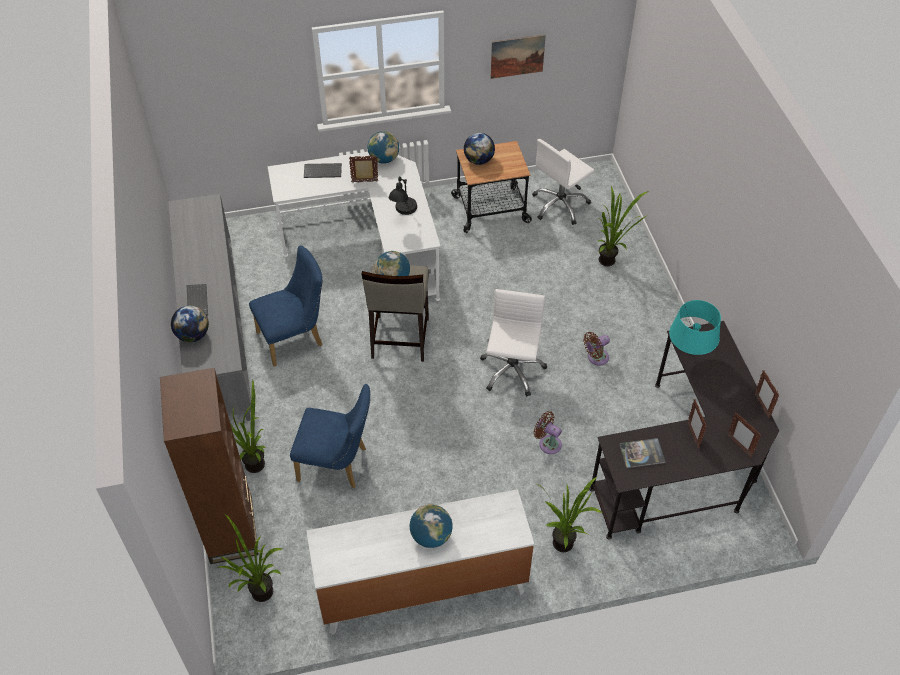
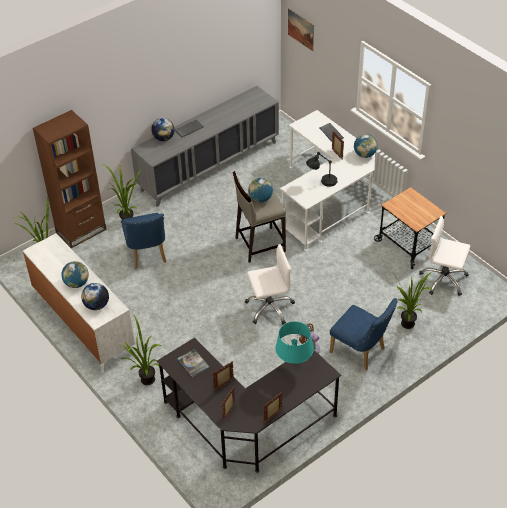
camera: 65 degrees right, 5 degrees down
(295, 338) = (228, 199): blue chair -> blue chair (361, 352)
(478, 160) = (409, 201): globe -> globe (96, 305)
(517, 56) = (468, 153): picture -> picture (301, 29)
(548, 443) = (221, 346): brown fan -> none

